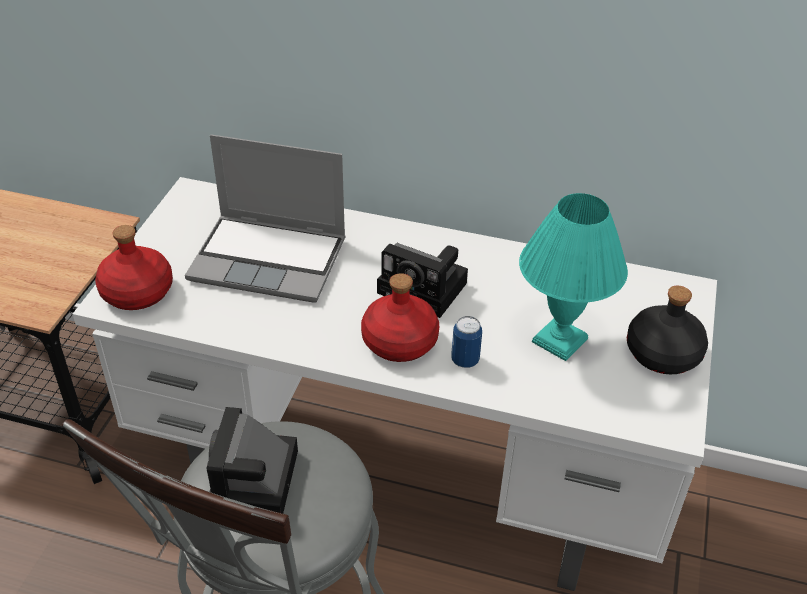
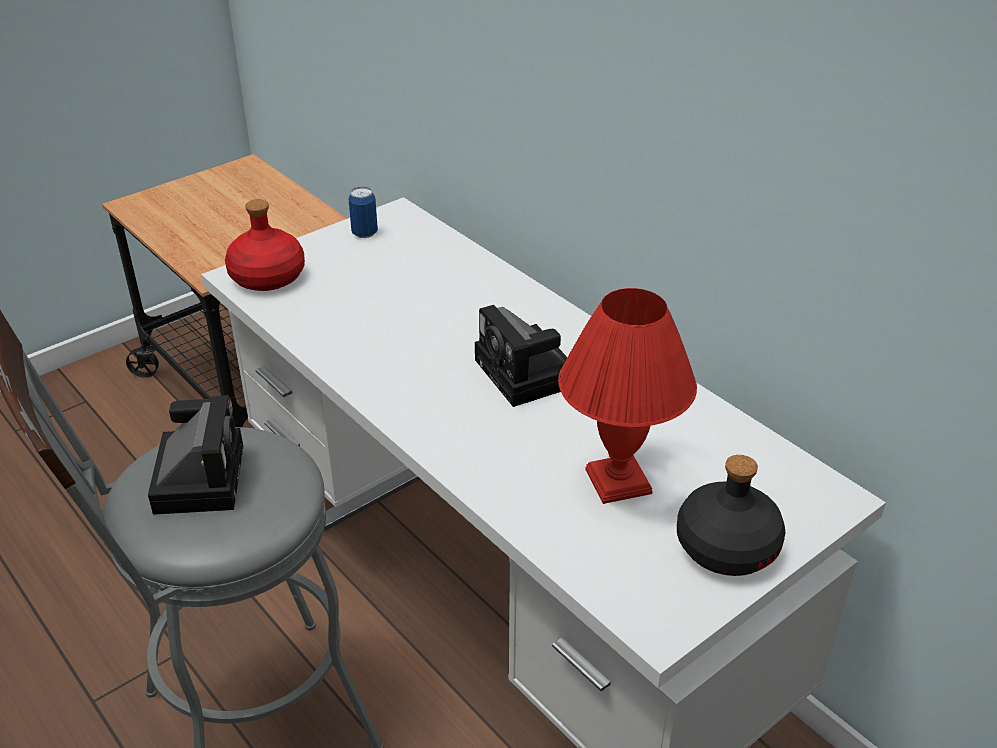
camera: 35 degrees right, 5 degrees down
(255, 485) = (199, 475): camera -> camera turned 135 degrees clockwise
(271, 259) = (408, 293): laptop -> none
(400, 342) = (450, 412): red bottle -> none
(465, 360) = (496, 456): can -> can (364, 233)
(558, 340) = (616, 480): turquoise table lamp -> red table lamp

